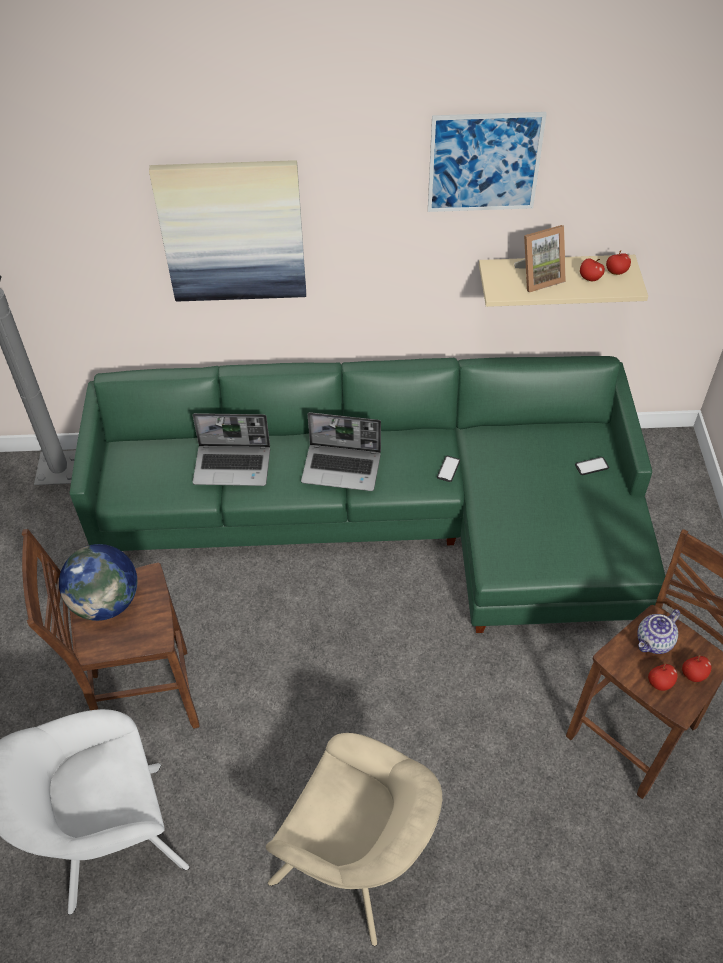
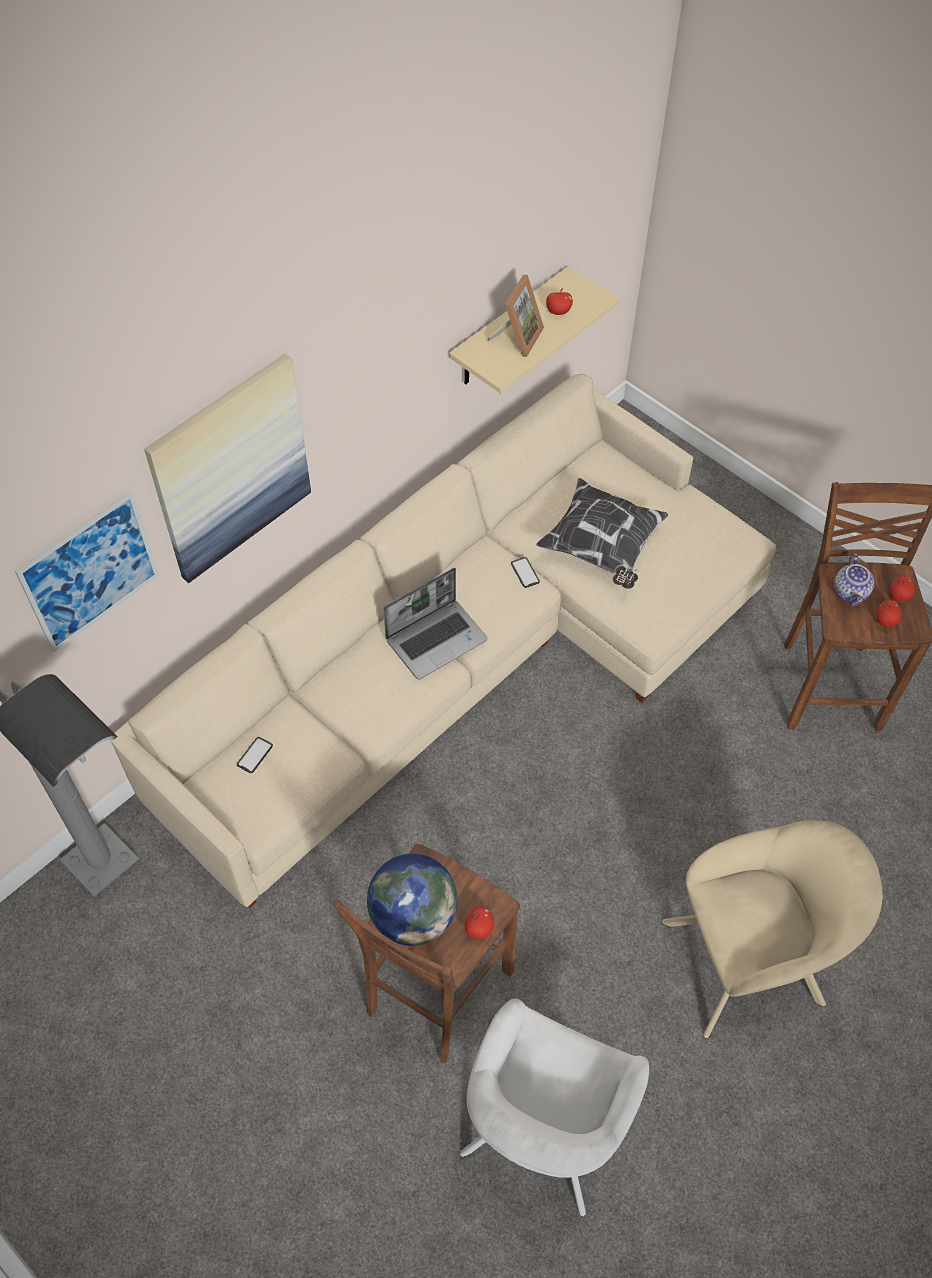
camera: 45 degrees left, 5 degrees up
(233, 466) = (337, 712): laptop -> none
(392, 512) = (467, 654): green sofa -> beige sofa
(484, 162) = (444, 253): picture -> picture (90, 572)
(521, 490) = (602, 547): none -> pillow
(591, 466) = (632, 486): phone -> phone (255, 755)
(616, 272) = (572, 292): apple -> apple (479, 928)

